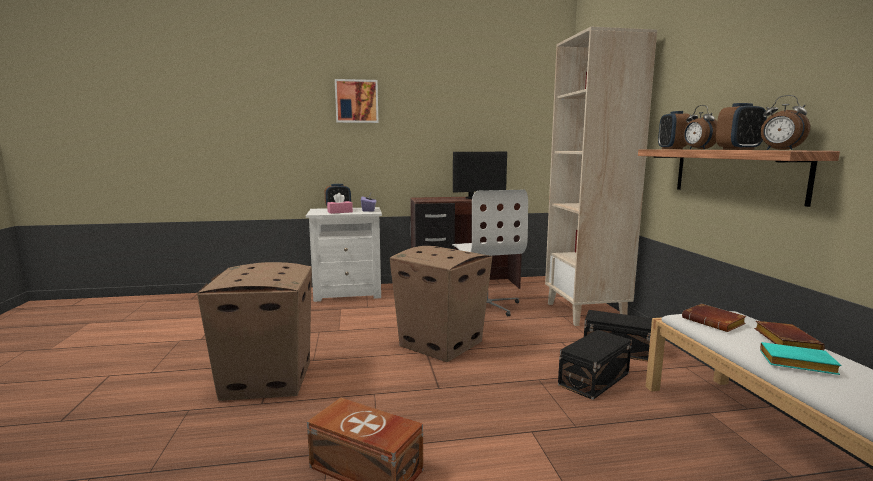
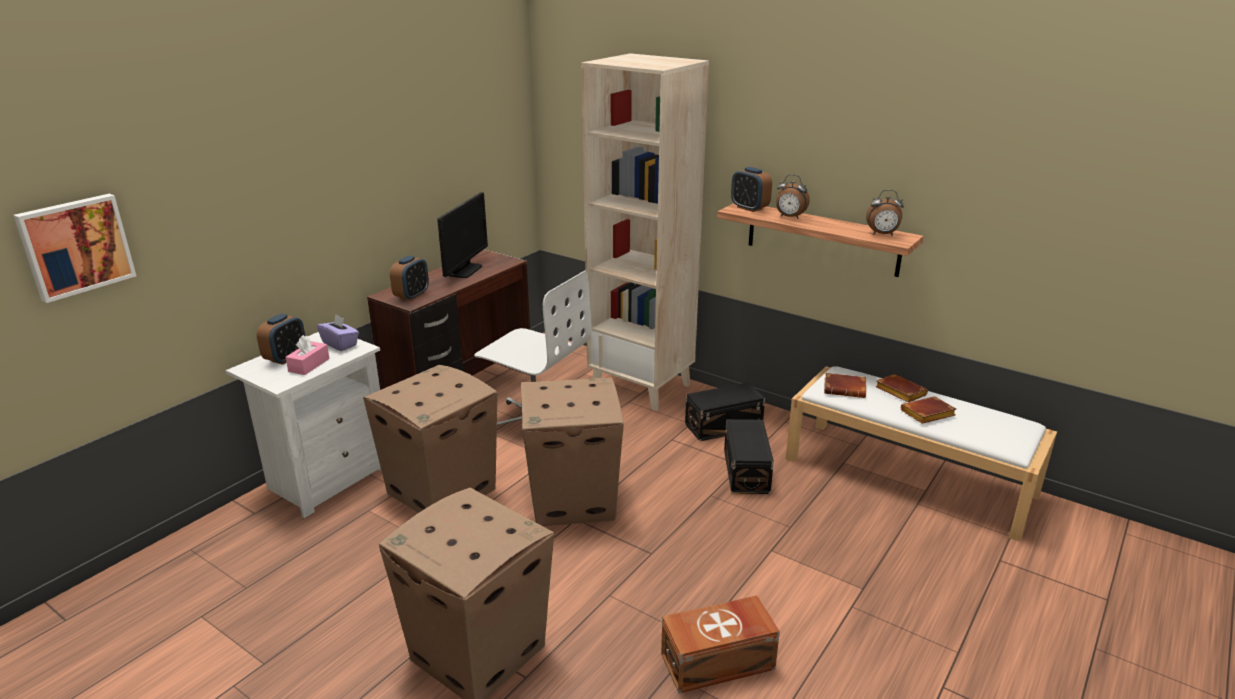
camera: 45 degrees left, 15 degrees up
(356, 101) = (265, 163): picture -> picture (75, 246)
(384, 314) = (443, 491): none -> cardboard box
(738, 149) = (839, 226): alarm clock -> alarm clock (412, 296)
(795, 364) = (927, 415): turquoise book -> brown book

